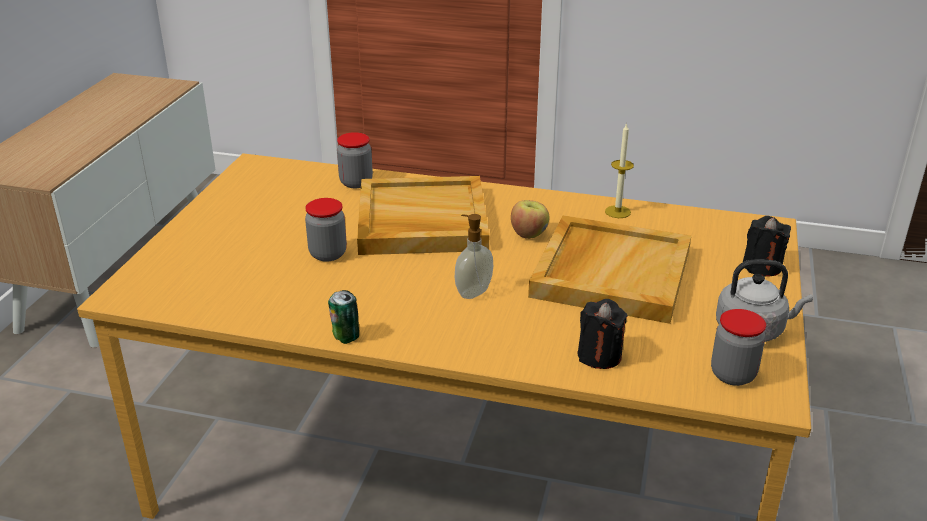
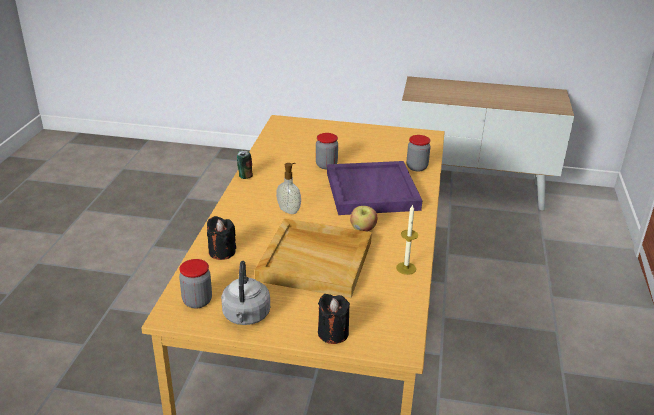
camera: 85 degrees right, 0 degrees up
(421, 221) = (371, 191): beige tray -> purple tray

